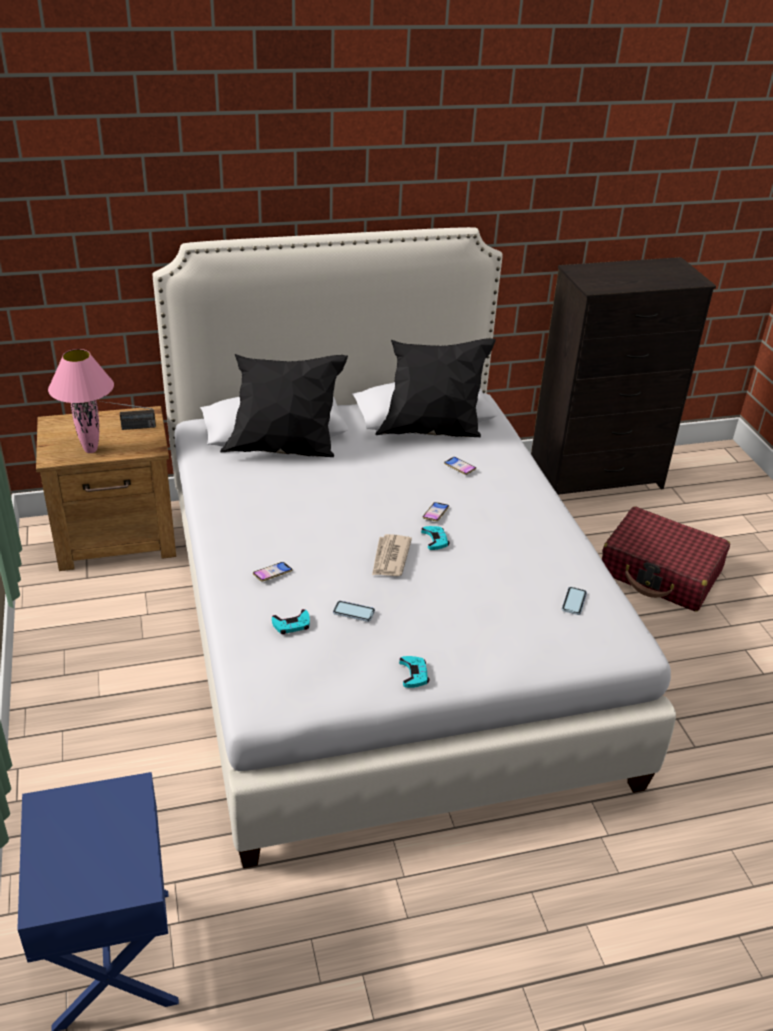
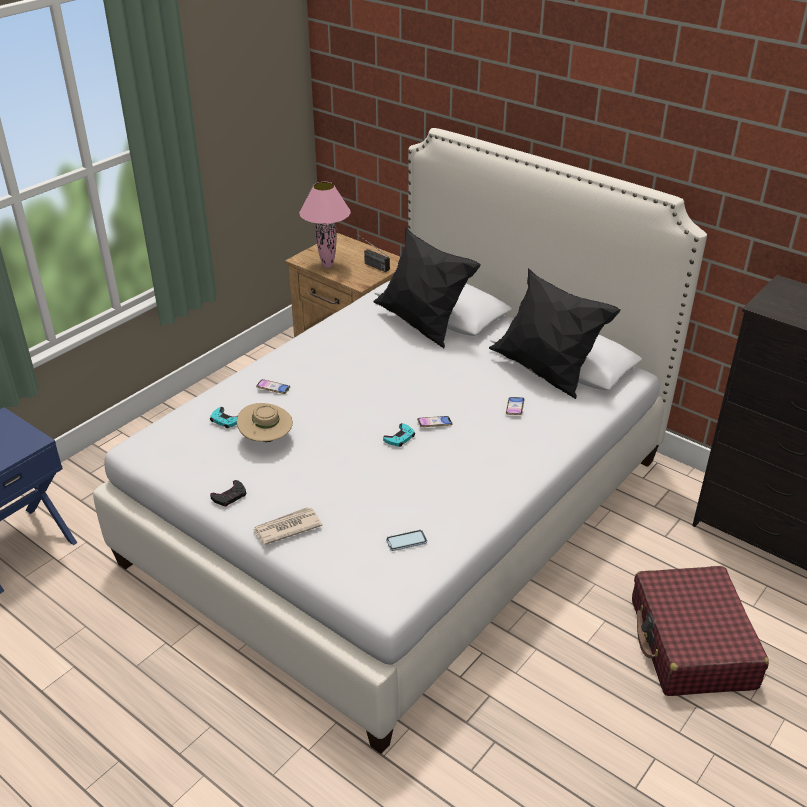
camera: 55 degrees right, 0 degrees up
(353, 612) = (266, 439): phone -> beige hat
(390, 558) = (349, 427): newspaper -> newspaper (286, 528)
(414, 674) = (229, 496): turquoise game controller -> black game controller

